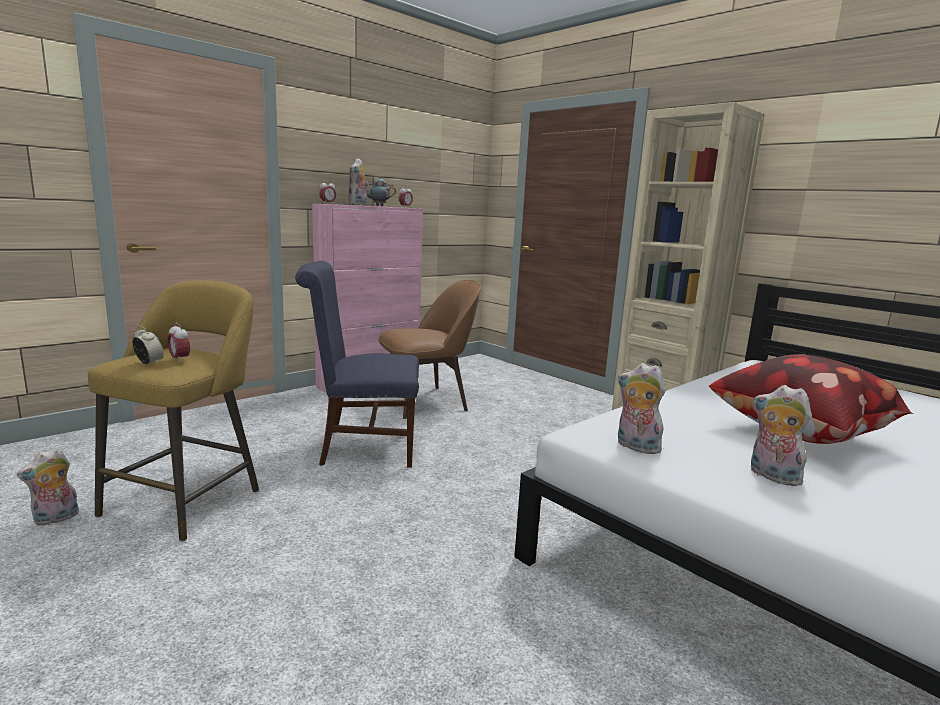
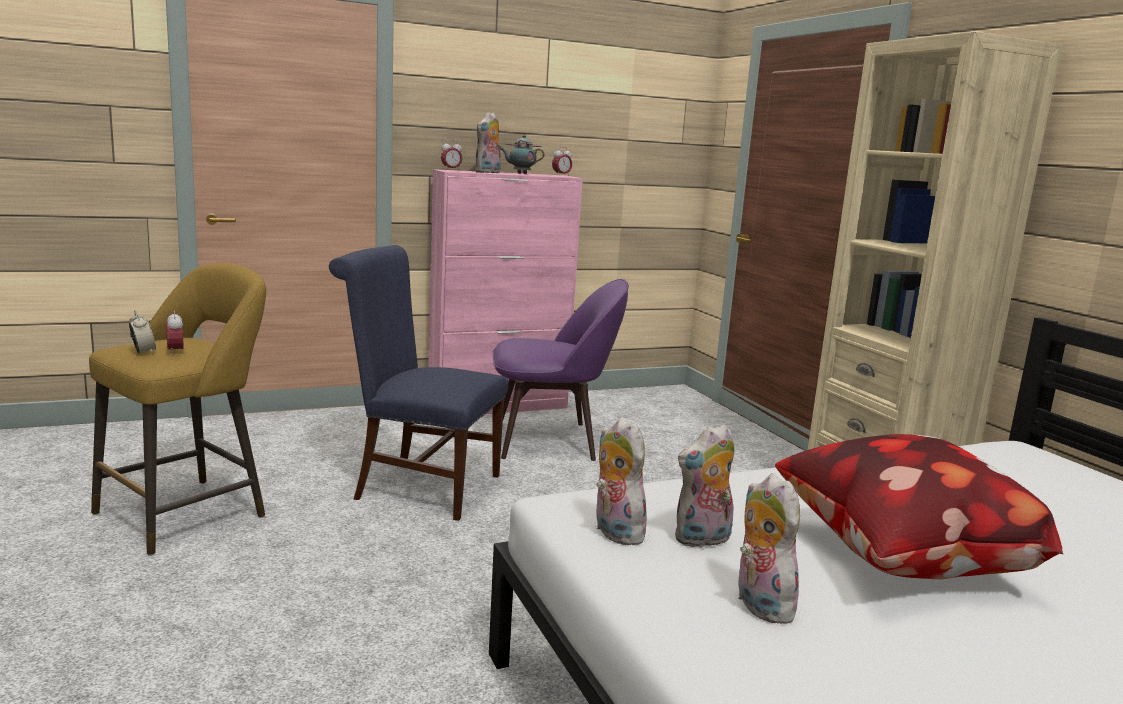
camera: 20 degrees right, 0 degrees up
(56, 519) = (57, 509): plush toy -> plush toy (702, 540)
(426, 401) = (550, 440): brown chair -> purple chair

